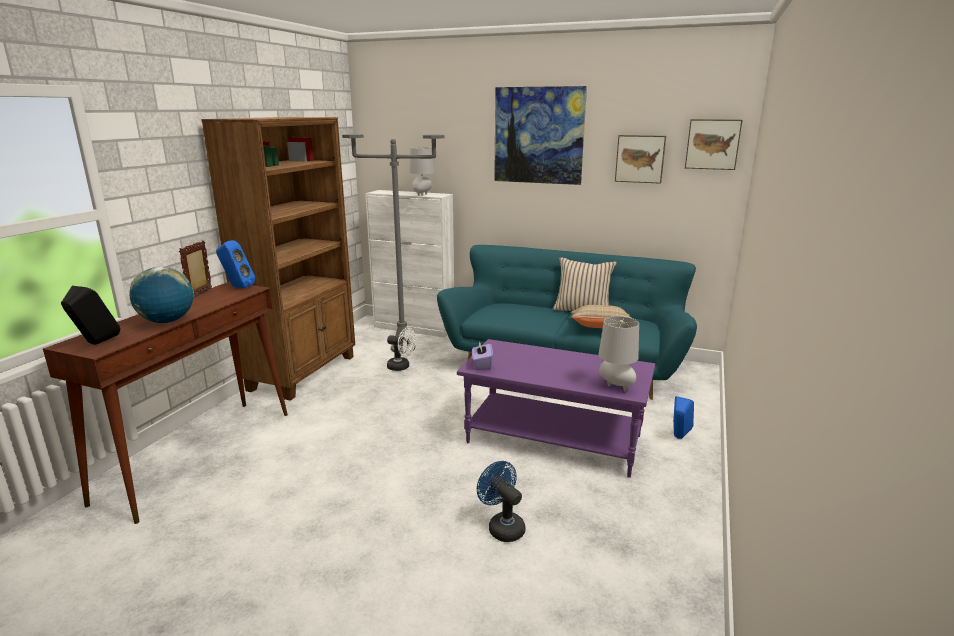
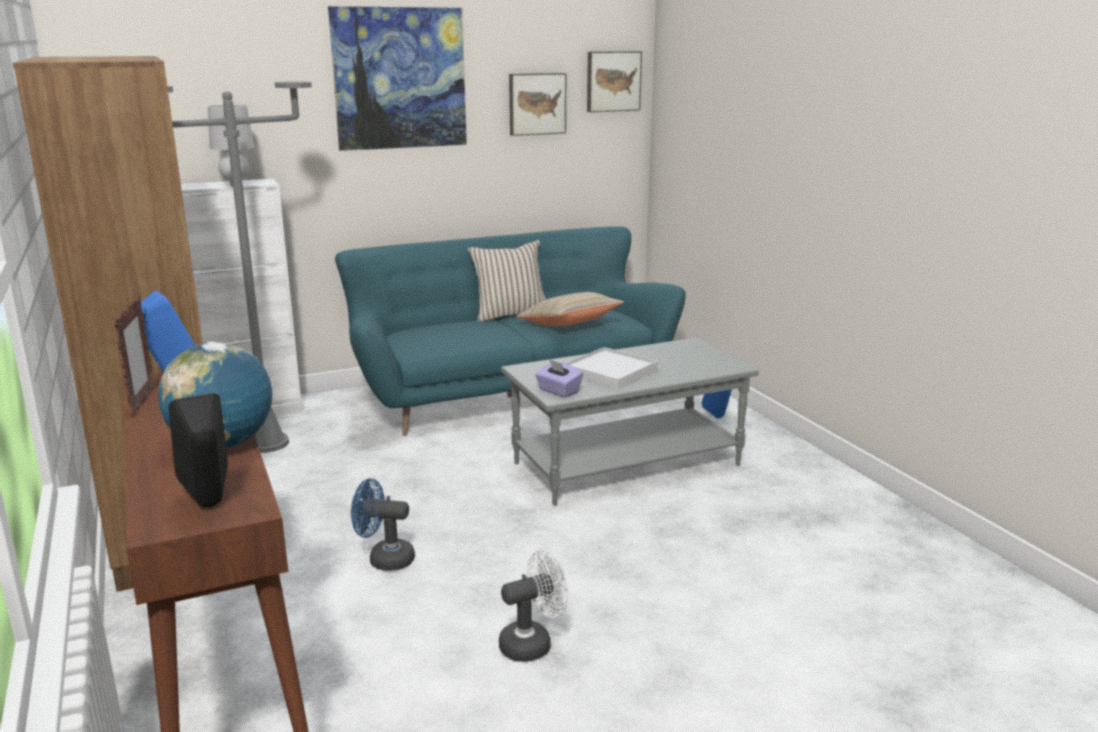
camera: 45 degrees left, 0 degrees up
(201, 294) = (142, 402): picture frame -> picture frame turned 150 degrees counterclockwise
(402, 367) = (314, 465): white fan -> white fan (533, 643)
(502, 526) = (721, 554): blue fan -> blue fan (384, 559)
(539, 364) = (610, 372): none -> white tray
(554, 439) = (626, 463): purple coffee table -> grey coffee table
(615, 387) = (712, 367): grey table lamp -> none

